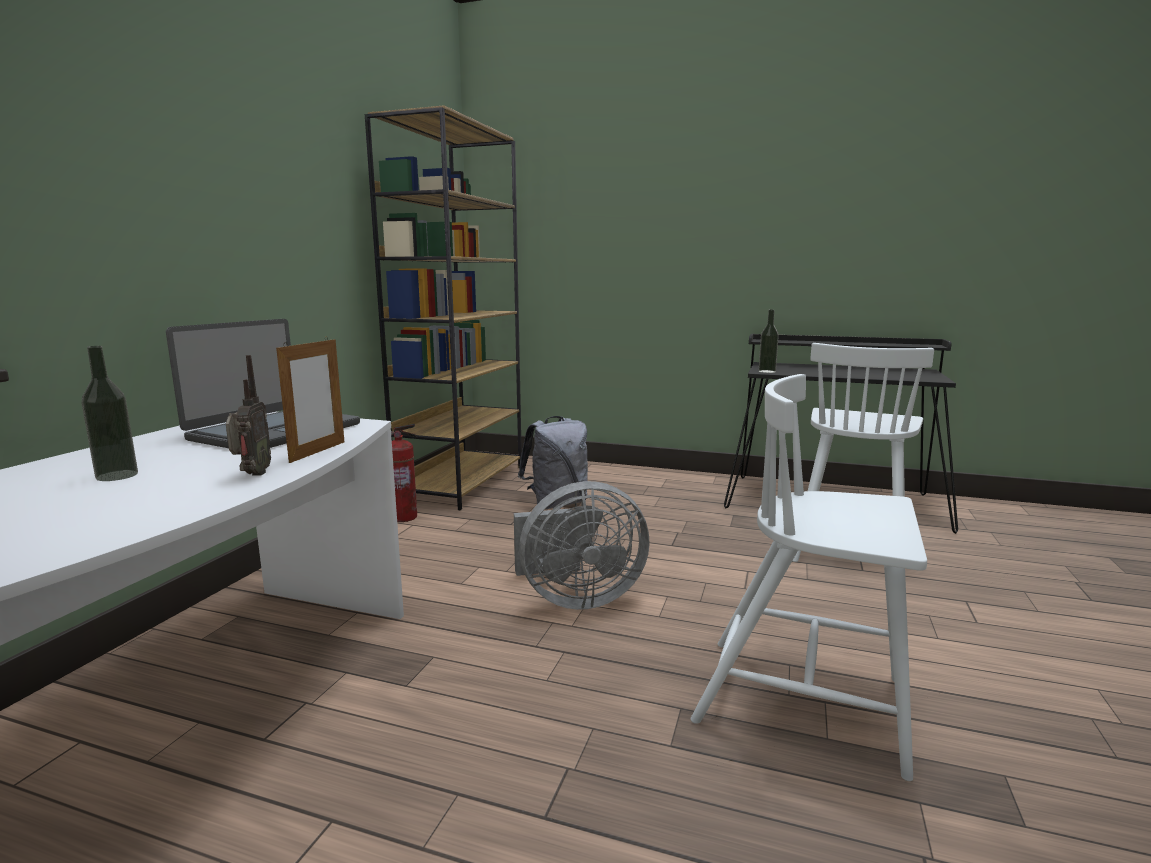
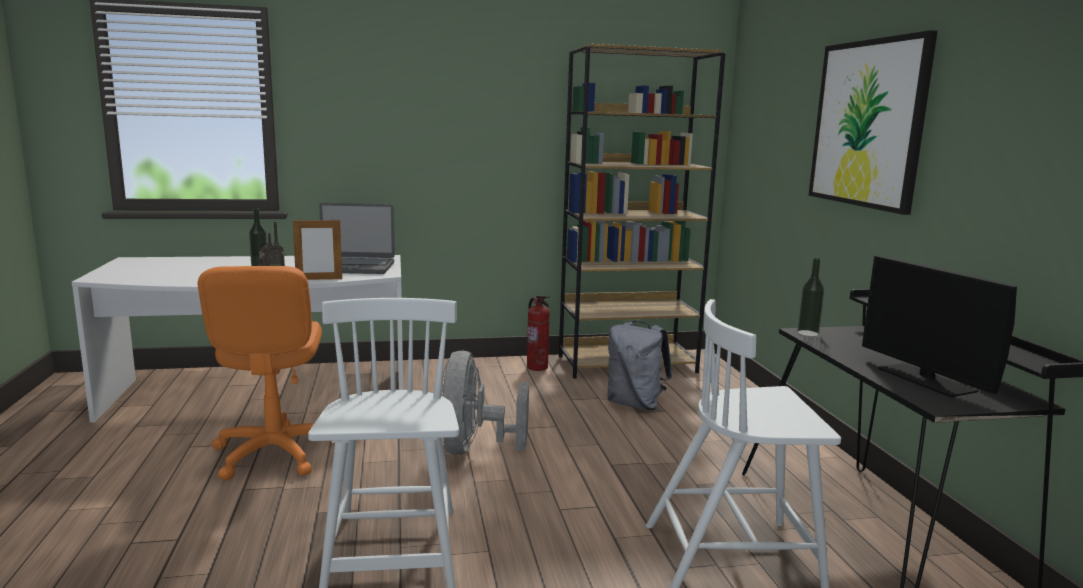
camera: 60 degrees right, 0 degrees up
(435, 760) = (274, 453): none -> orange office chair
(576, 598) = (473, 448): grey fan -> grey fan turned 45 degrees clockwise
(697, 209) = (868, 123): none -> picture
(883, 373) = (925, 379): none -> monitor

